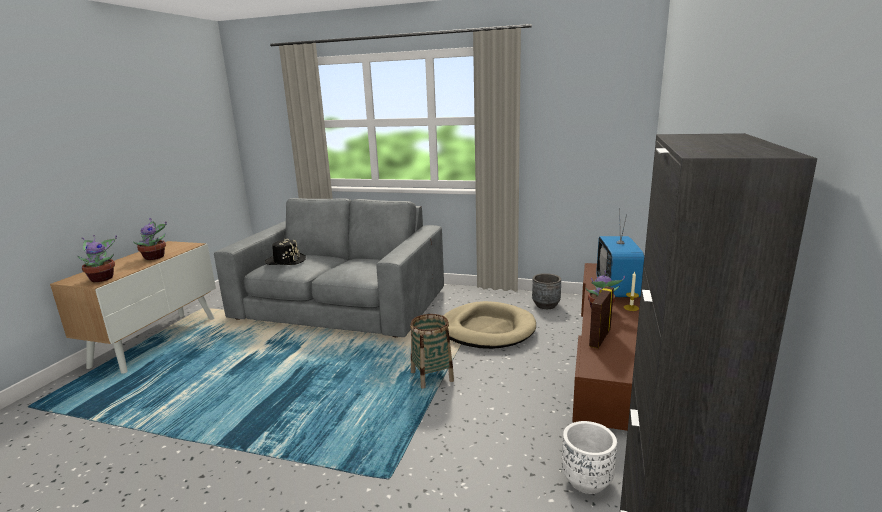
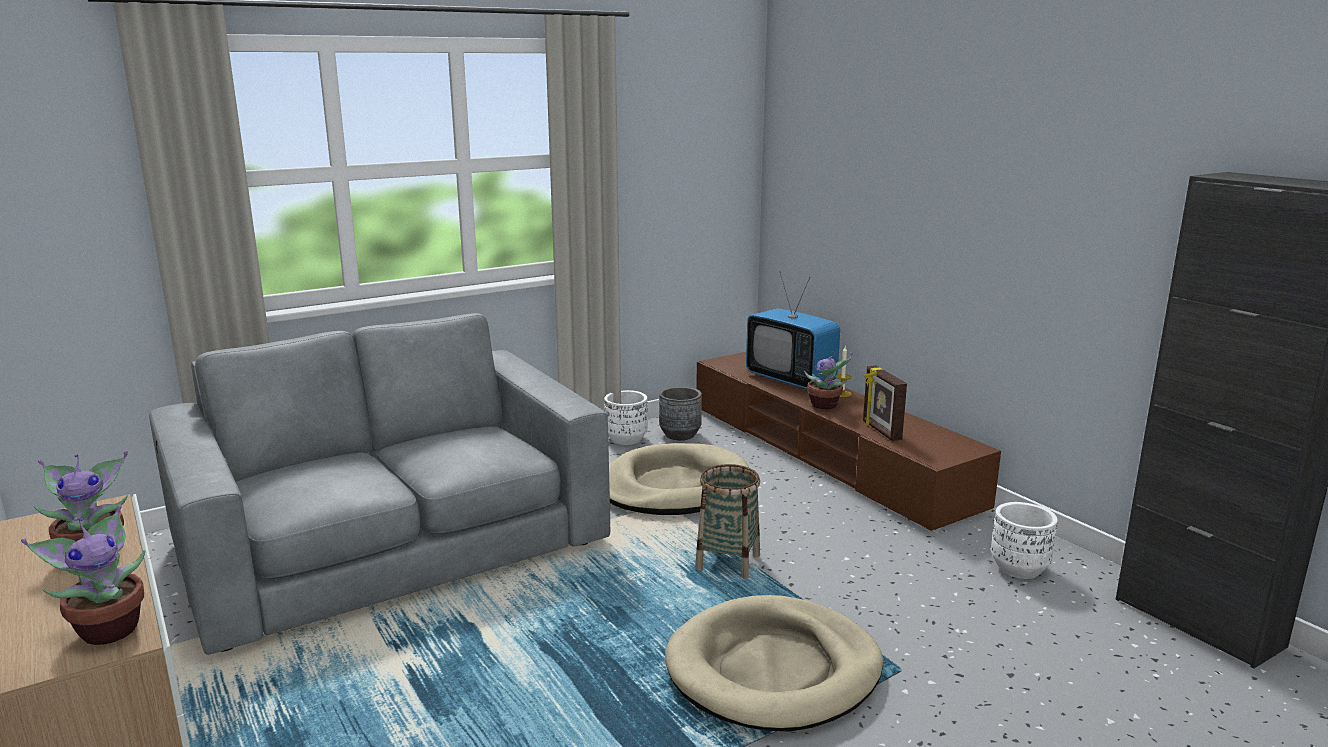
camera: 50 degrees left, 0 degrees up
(286, 261) = (311, 481): black hat -> none
(343, 435) = (773, 669): none -> beige dog bed
(514, 297) = (626, 439): none -> white planter

